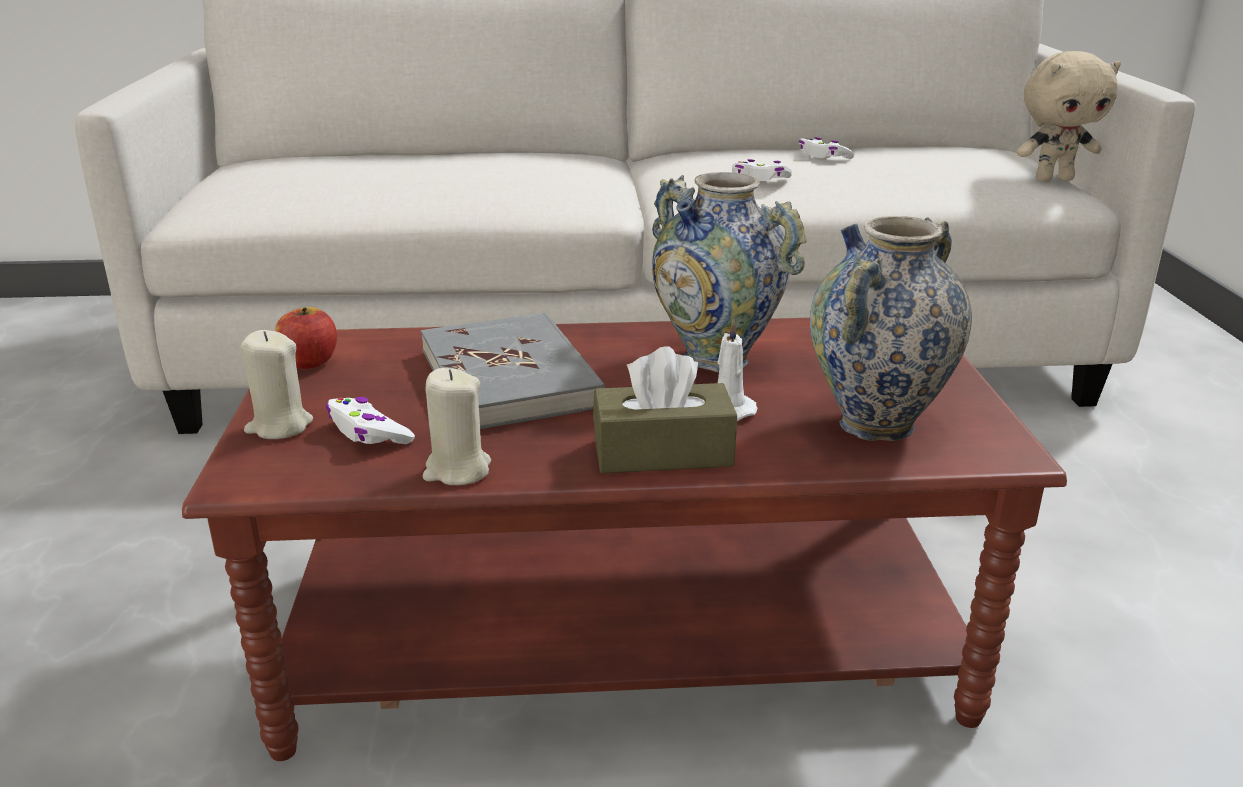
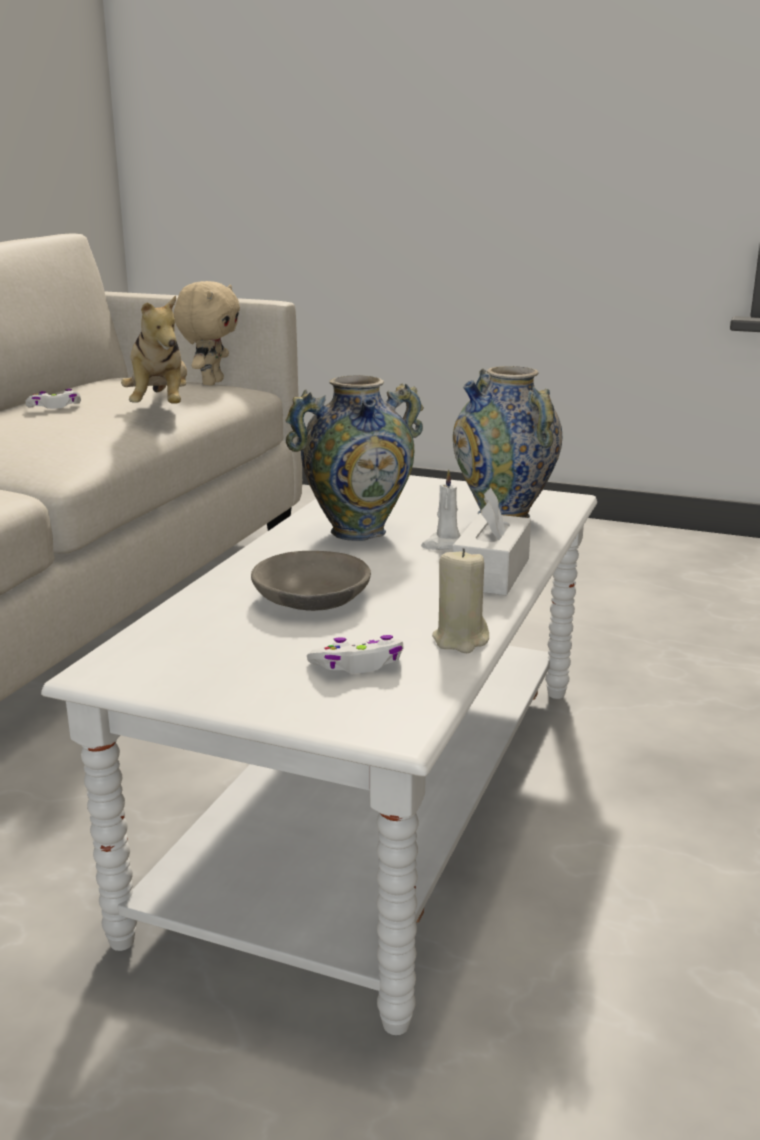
camera: 65 degrees left, 5 degrees down
(279, 426) = (301, 703): beige candle -> none
(309, 362) = (160, 676): apple -> none
(510, 378) = (311, 598): grey book -> grey bowl
(624, 638) = (380, 796): brown coffee table -> white coffee table
(662, 452) = (491, 573): brown tissue box -> white tissue box
(760, 179) = (72, 431): white game controller -> none
(889, 183) = (160, 408): none -> plush toy

